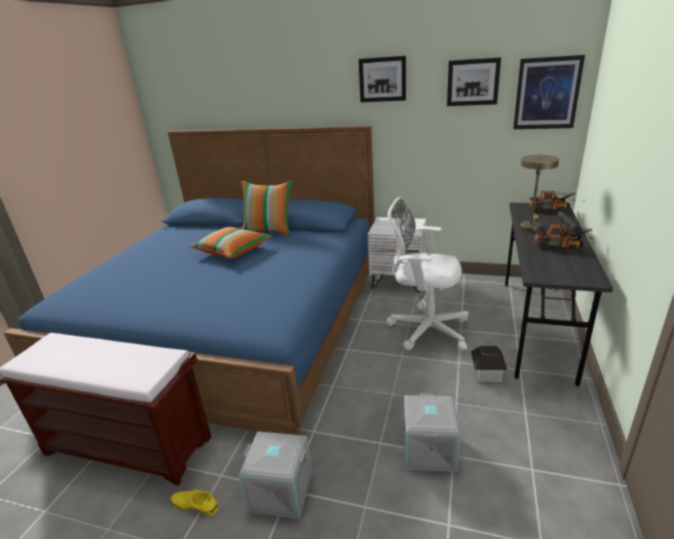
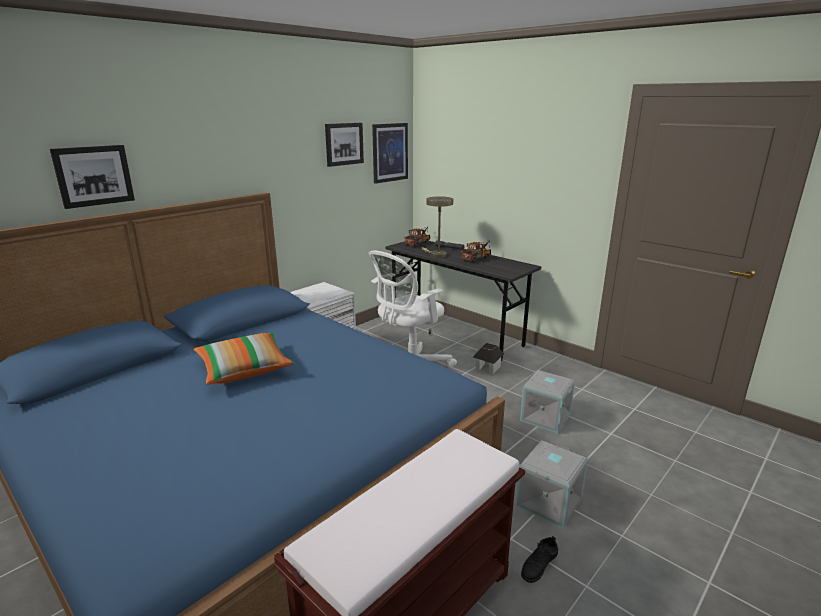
camera: 65 degrees left, 5 degrees down
(195, 504) = (539, 565): yellow shoe -> black shoe
(269, 230) = (224, 340): pillow -> none
(382, 79) = (269, 141): picture -> picture (93, 175)

